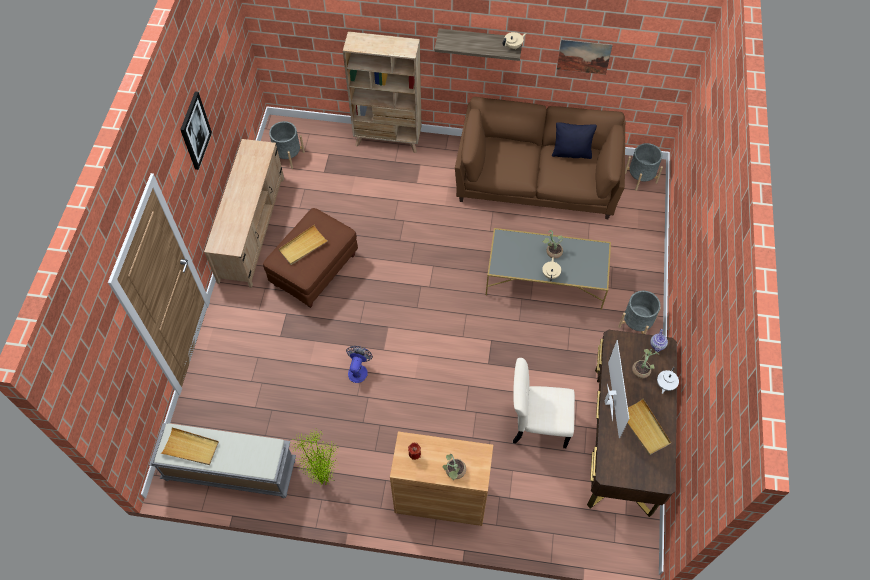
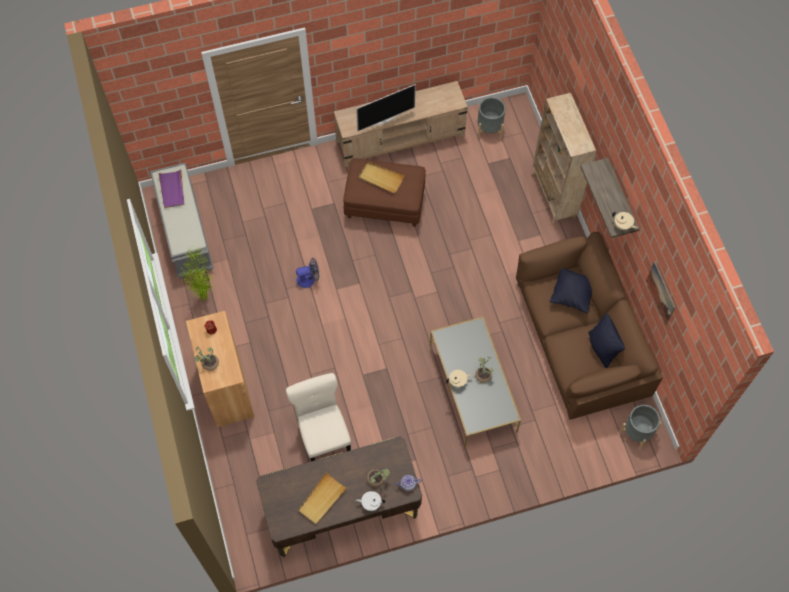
camera: 65 degrees right, 5 degrees up
(191, 448) = (172, 190): beige tray -> purple tray
(195, 131) = (387, 37): picture -> none
(510, 152) = (572, 295): none -> black pillow
(608, 402) = (332, 463): television -> television (385, 120)
(636, 324) = (464, 483): grey planter -> none

